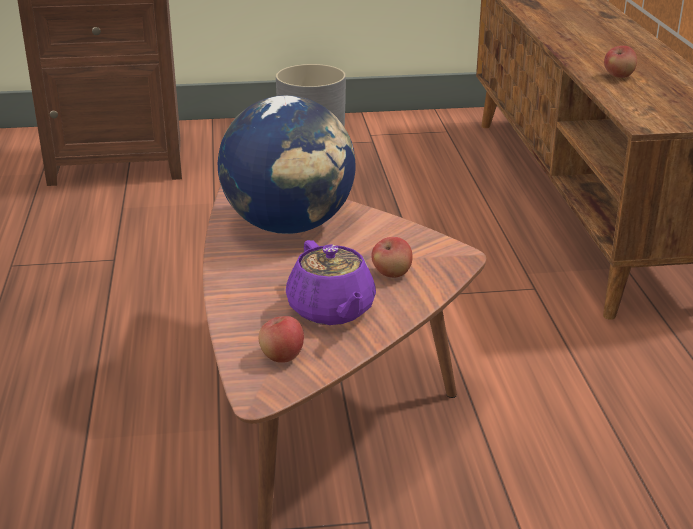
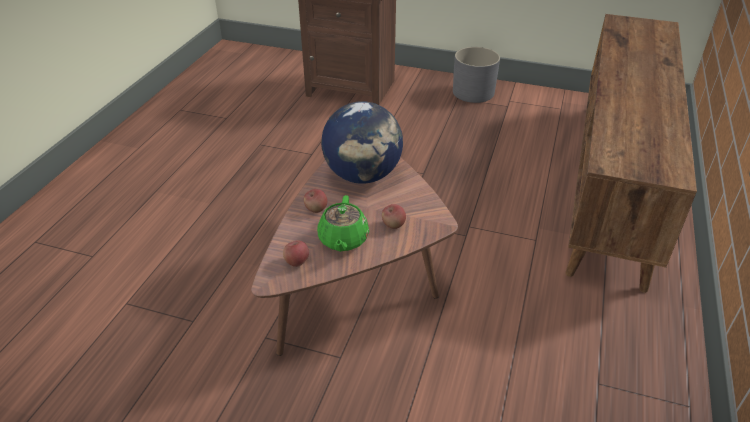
camera: 25 degrees right, 10 degrees up
(331, 310) = (343, 240): purple teapot -> green teapot
(618, 76) = (624, 119): apple -> apple (316, 209)

